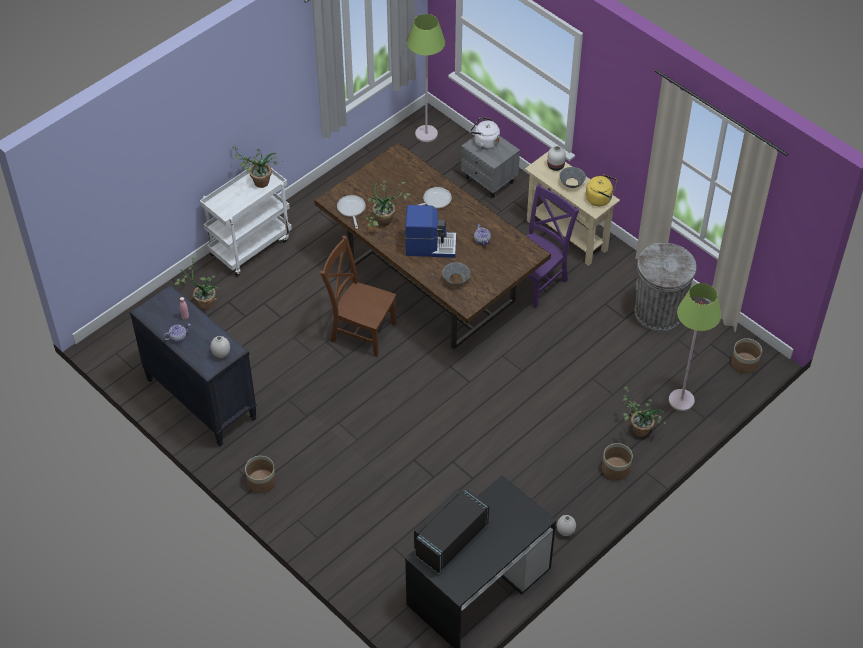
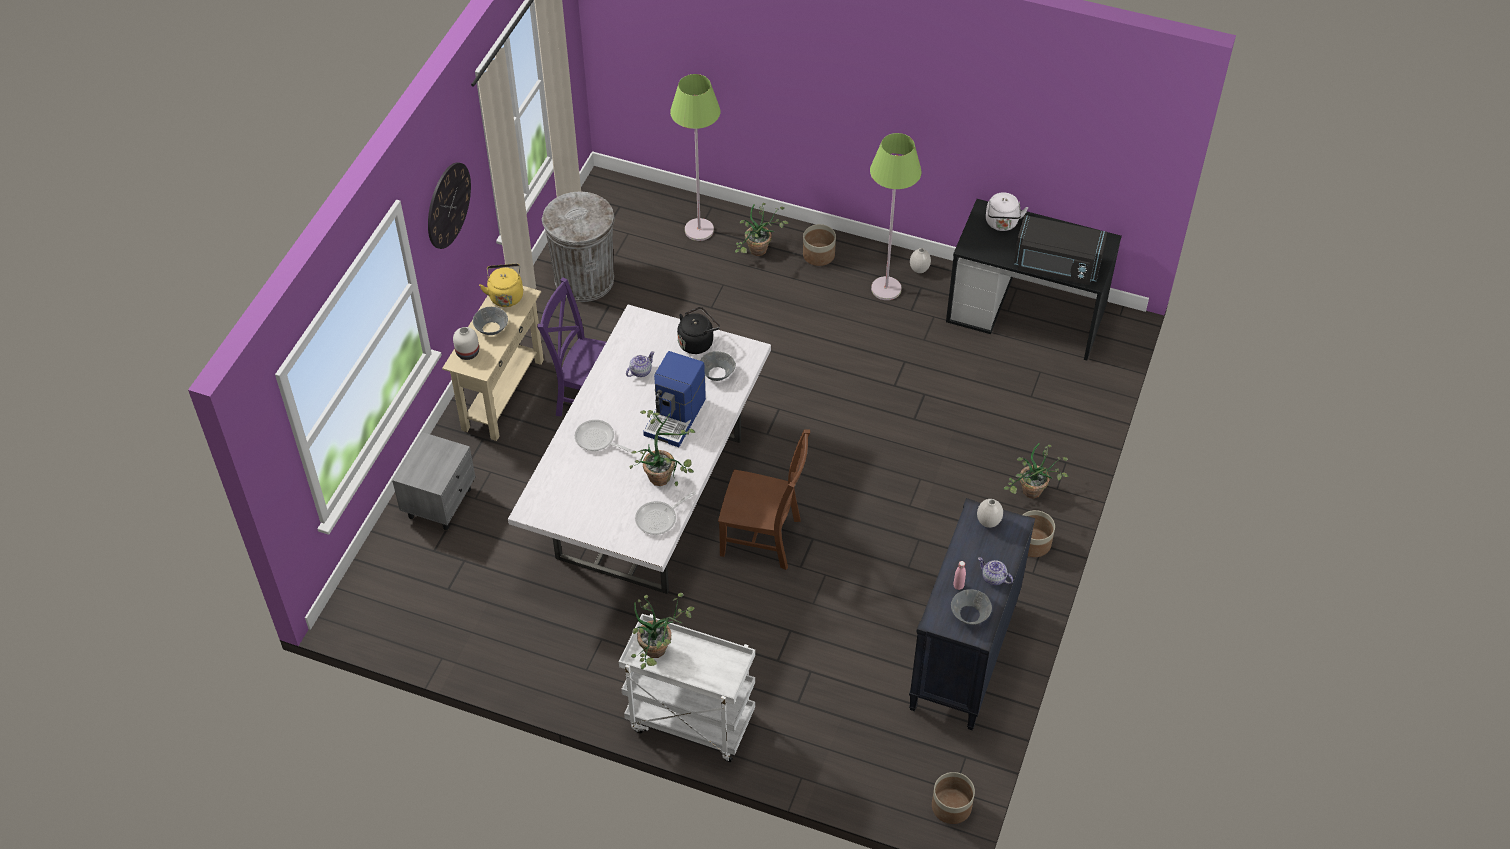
camera: 115 degrees left, 0 degrees up
(161, 313) = (969, 615): none -> grey bowl
(203, 302) = (814, 731): potted plant -> potted plant (1030, 495)
(361, 331) = (764, 538): brown chair -> brown chair turned 75 degrees counterclockwise
(426, 134) = (379, 605): green floor lamp -> green floor lamp (886, 289)
(430, 245) = (676, 417): coffee machine -> coffee machine turned 135 degrees counterclockwise
(430, 282) = (649, 499): brown dining table -> white dining table
(485, 142) = (423, 472): white kettle -> white kettle (1002, 224)
(492, 279) = (697, 342): none -> black kettle
(622, 110) = (448, 205): none -> wall clock
(744, 363) = (620, 196): planter -> planter (951, 807)

